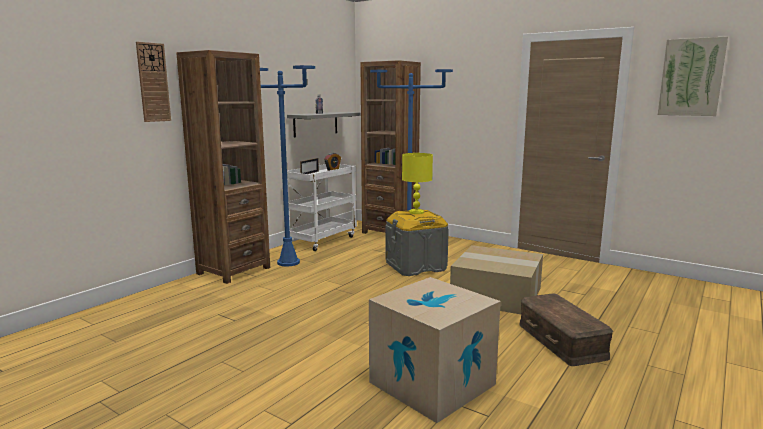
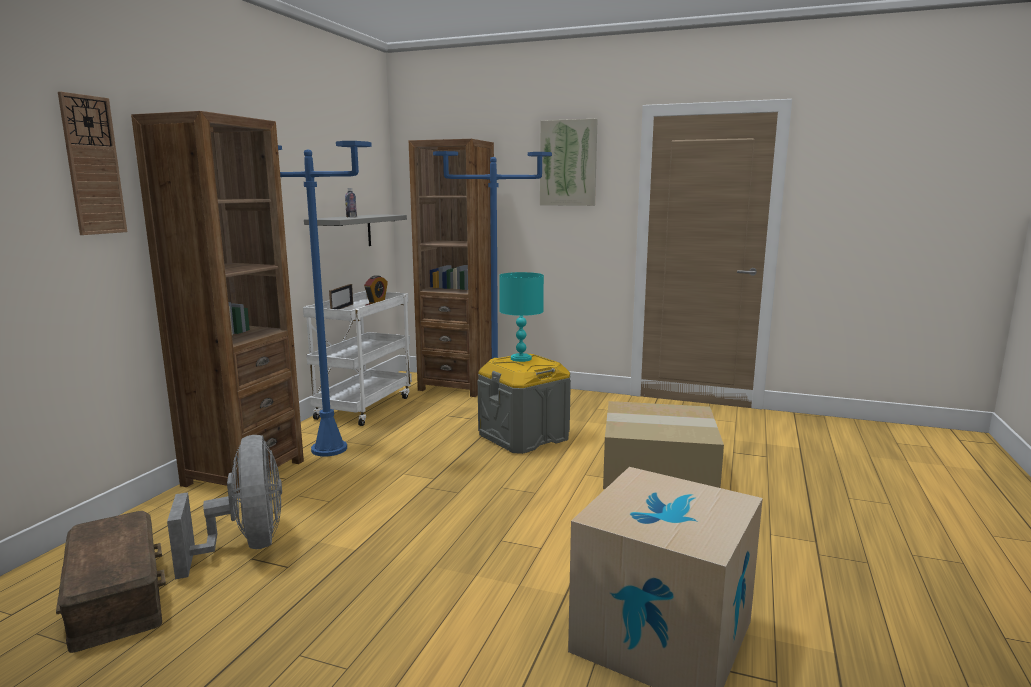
camera: 15 degrees left, 0 degrees up
(217, 308) = (246, 546): none -> grey fan
(416, 212) = (521, 358): yellow table lamp -> turquoise table lamp
(562, 340) = (787, 532): brown storage box -> brown storage box (118, 595)
(691, 77) = (865, 165): picture -> picture (568, 163)

